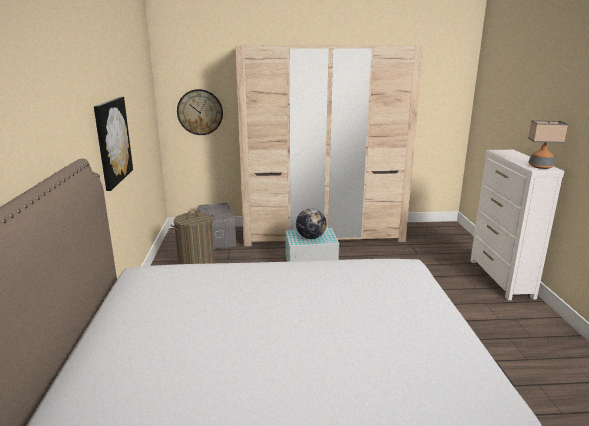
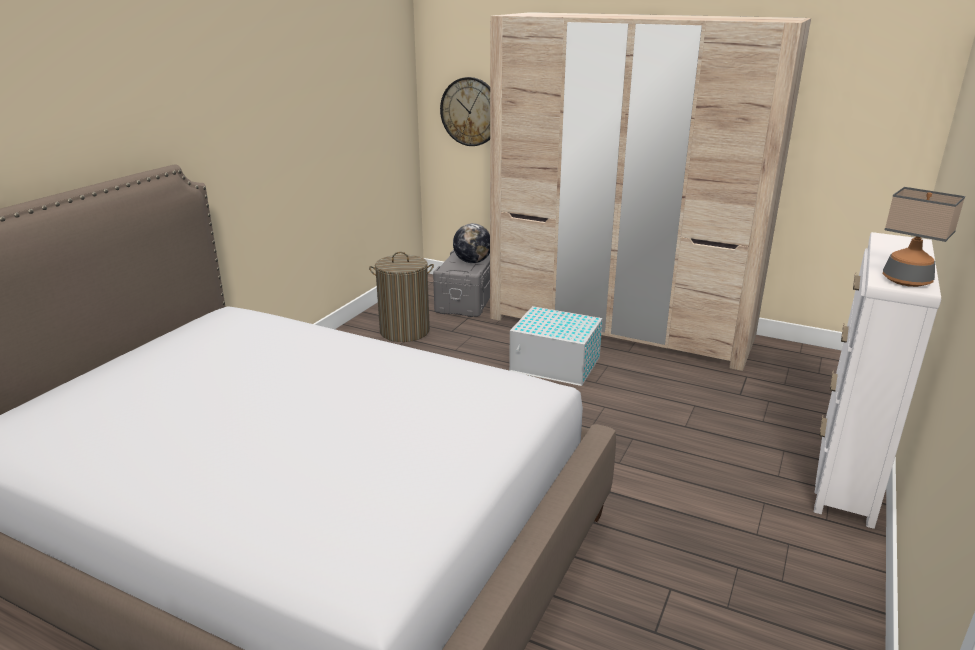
camera: 30 degrees right, 5 degrees up
(112, 141) = (277, 145): picture -> none
(310, 238) = (553, 325): globe -> globe (472, 262)

